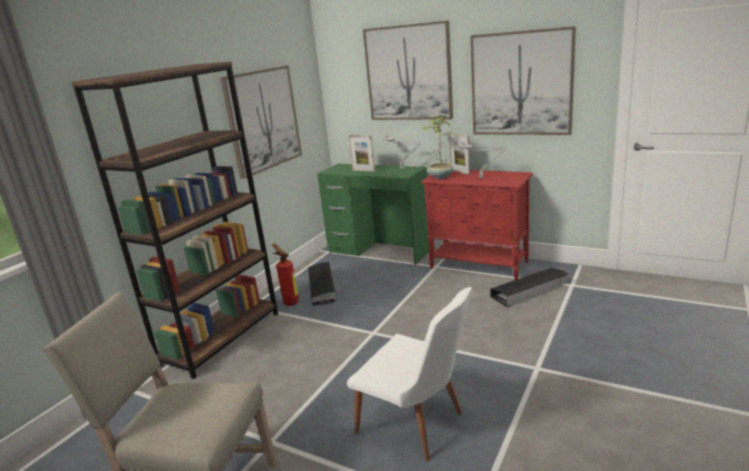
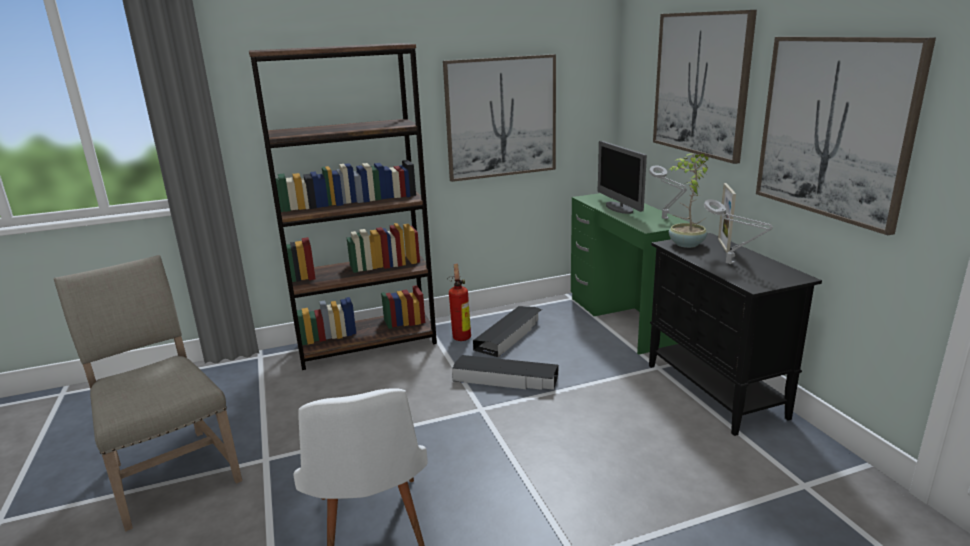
camera: 40 degrees right, 0 degrees up
(363, 171) = (619, 208): picture frame -> monitor
(479, 264) = (715, 391): red cabinet -> black cabinet
(530, 291) = (728, 460): black storage box -> black storage box (506, 379)

